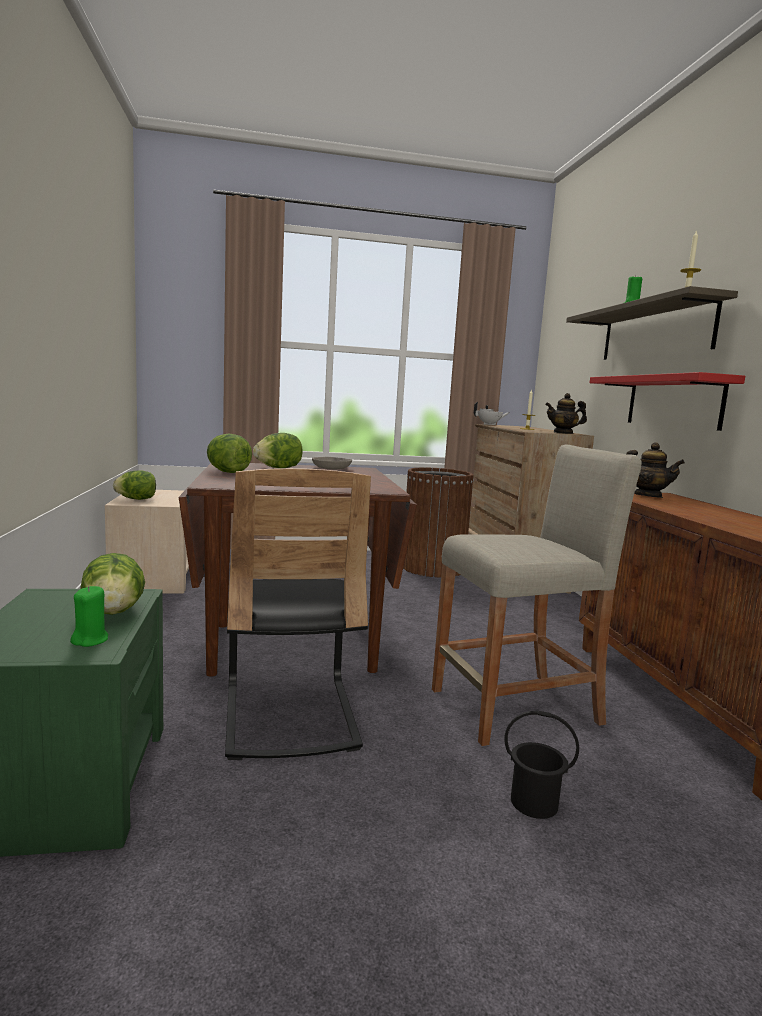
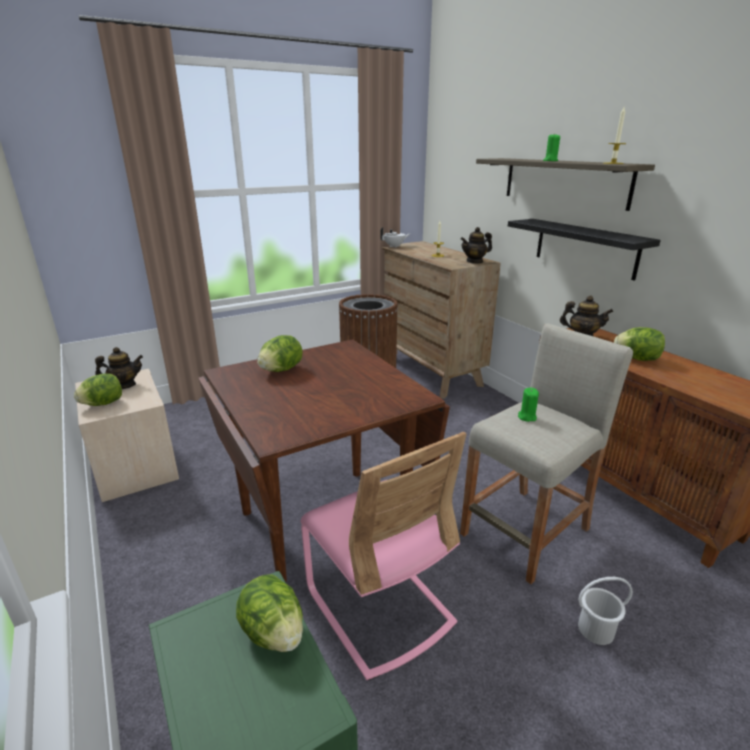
camera: 20 degrees left, 15 degrees up
(90, 640) = (298, 694): green candle -> green candle (526, 417)
(165, 494) = (124, 385): none -> teapot
(227, 472) = (250, 398): lettuce -> lettuce (637, 359)
(289, 715) = (379, 606): black chair -> pink chair
(332, 468) = (323, 354): grey bowl -> none
(533, 802) = (595, 629): black bucket -> white bucket
(673, 402) = (585, 248): red shelf -> black shelf

